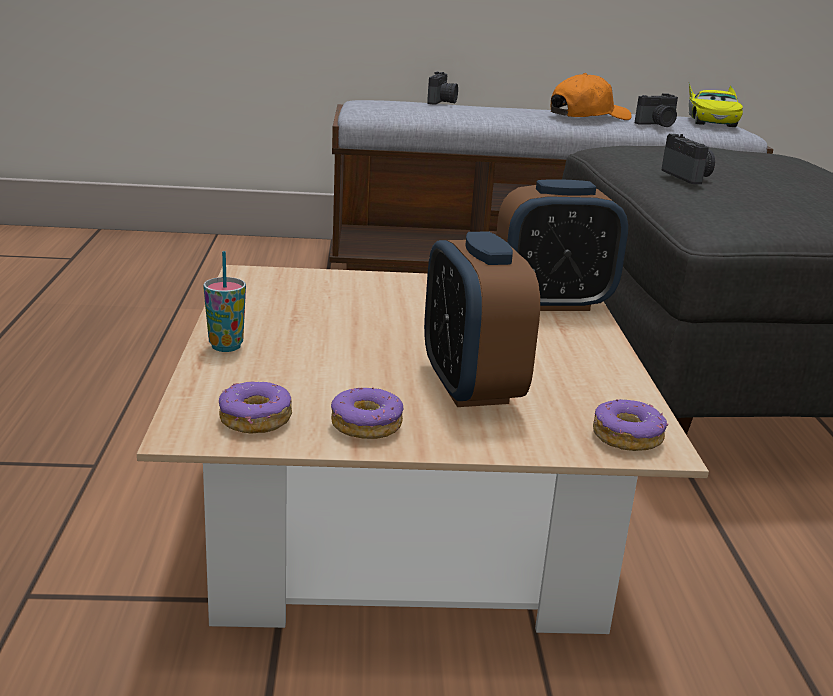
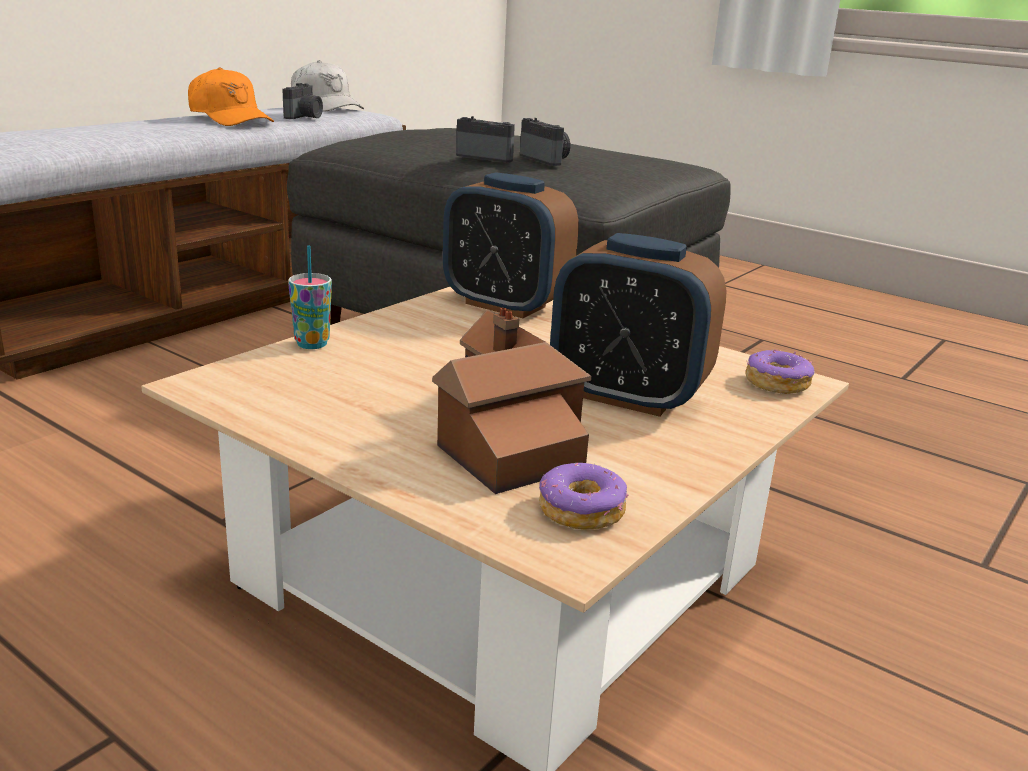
camera: 50 degrees left, 0 degrees up
(226, 346) = (381, 463): cup -> cup (312, 344)
(322, 368) = (505, 438): none -> toy house
(367, 425) = (653, 464): donut -> none
(442, 102) = (47, 126): camera -> camera (547, 160)
(552, 303) = (505, 305): alarm clock -> alarm clock turned 90 degrees clockwise
(588, 116) = (230, 119): orange cap -> orange cap turned 120 degrees clockwise
(710, 120) = (326, 106): yellow toy car -> white cap

